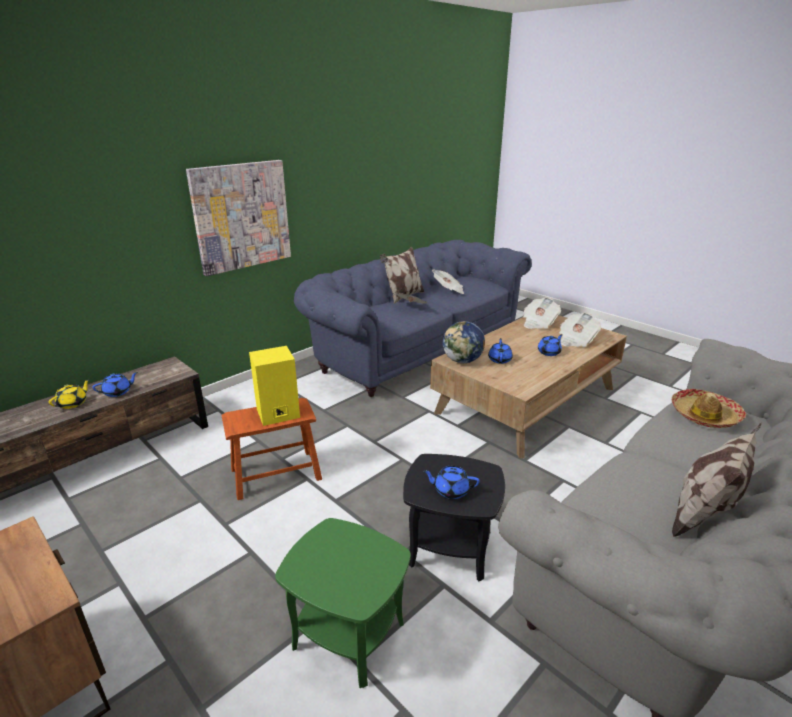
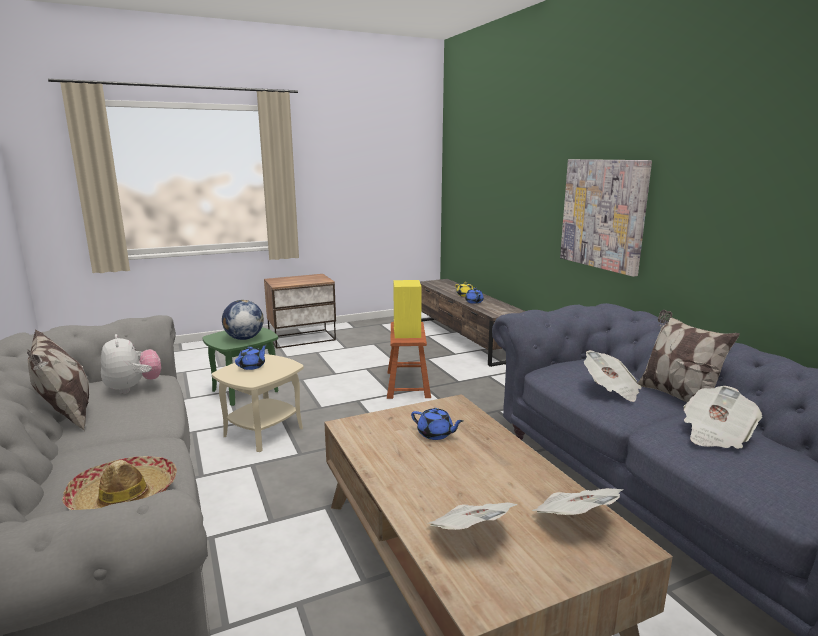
camera: 110 degrees right, 10 degrees down
(450, 548) = (264, 432): black side table -> beige side table
(462, 361) = (447, 410): globe -> globe (244, 338)
(549, 352) = (435, 482): blue teapot -> none
(617, 508) = (133, 388): none -> plush toy

